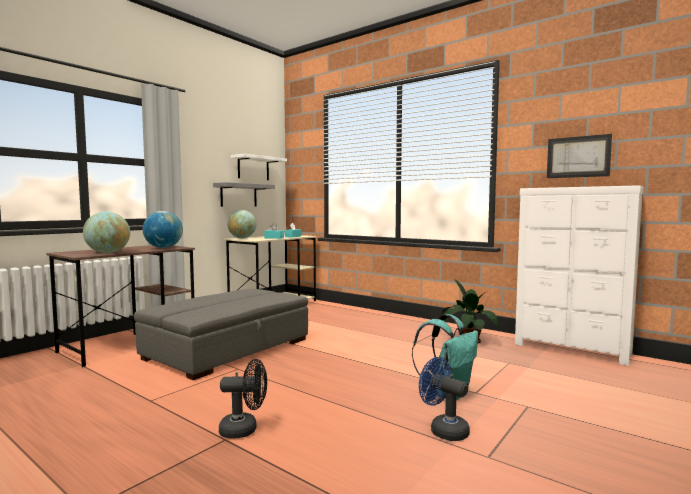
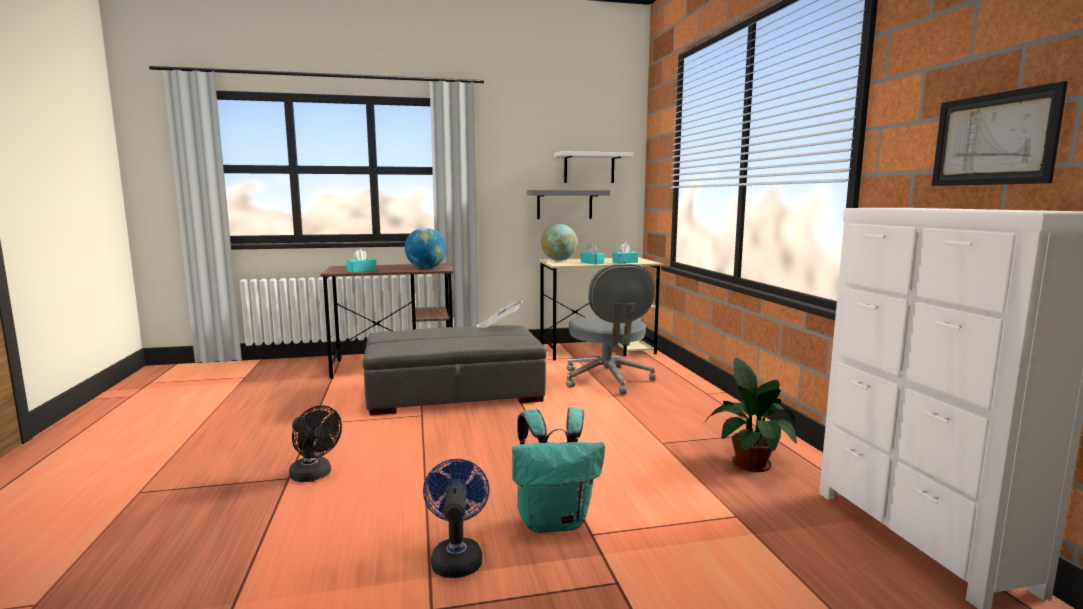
camera: 40 degrees right, 5 degrees up
(108, 253) = (361, 271): globe -> turquoise tissue box
(245, 290) = (499, 327): none -> newspaper
(318, 319) = (607, 380): none -> grey office chair

